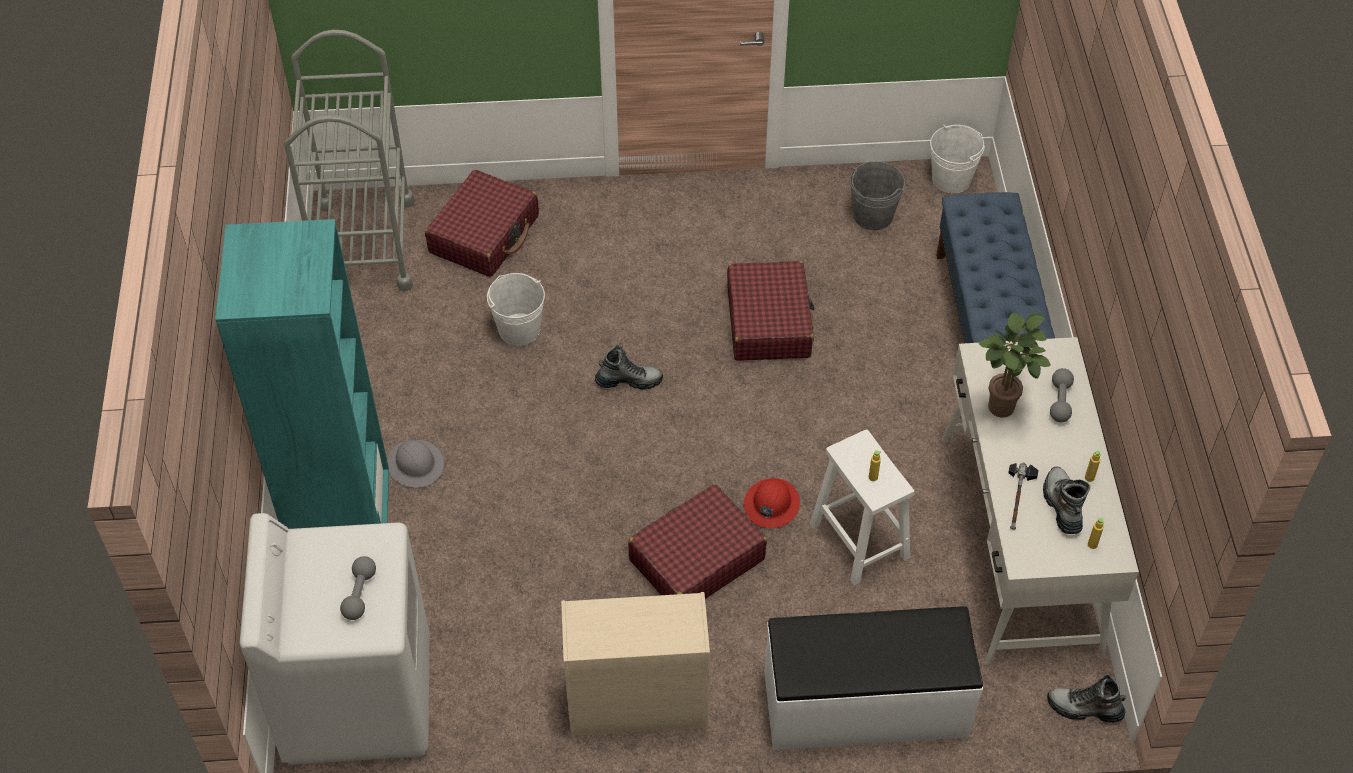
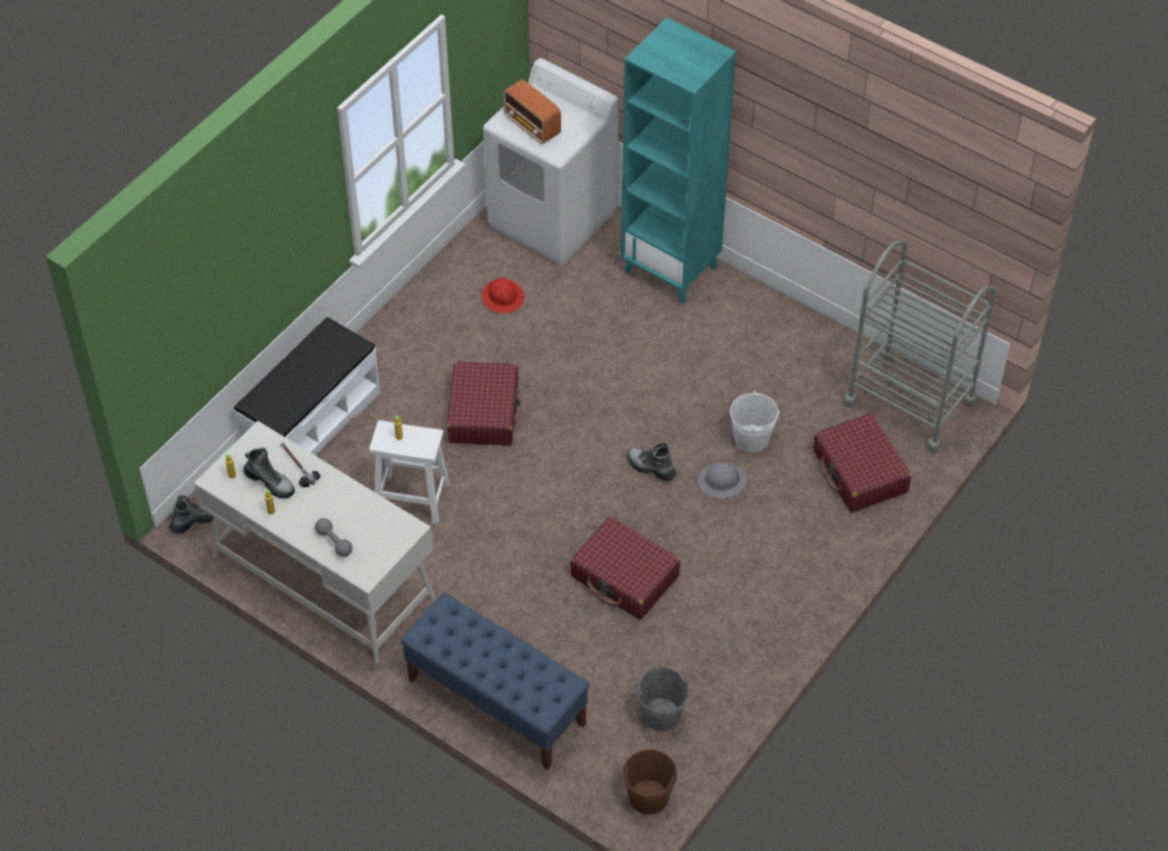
camera: 130 degrees right, 0 degrees up
(359, 594) = (532, 126): grey dumbbell -> radio
(416, 464) = (689, 326): grey hard hat -> grey hard hat (722, 482)
(629, 381) = (650, 468): boot -> boot turned 90 degrees clockwise
(635, 703) = (424, 326): beige dresser -> none
(771, 504) = (483, 474): red hard hat -> red hard hat (503, 297)
(951, 179) = (648, 797): white bucket -> brown bucket
(1001, 411) = (360, 507): potted plant -> none

